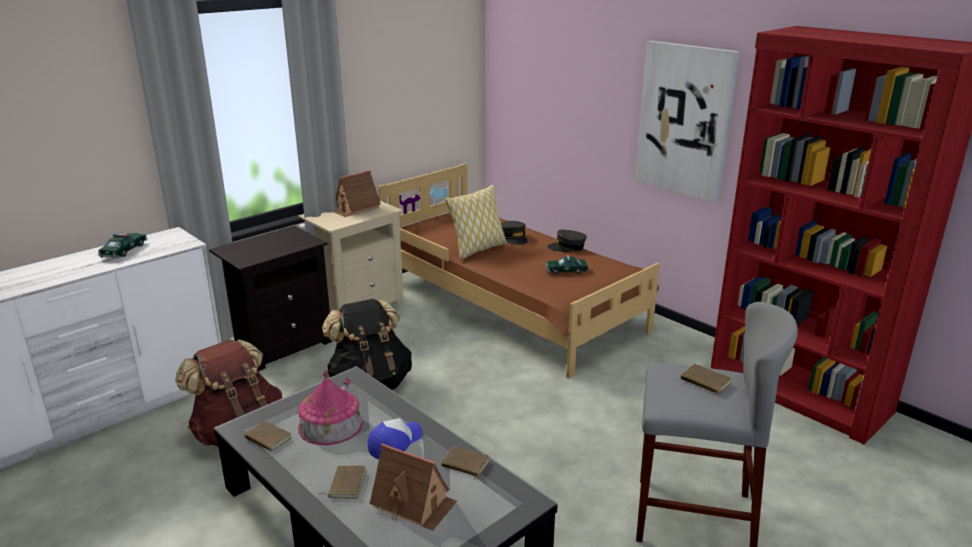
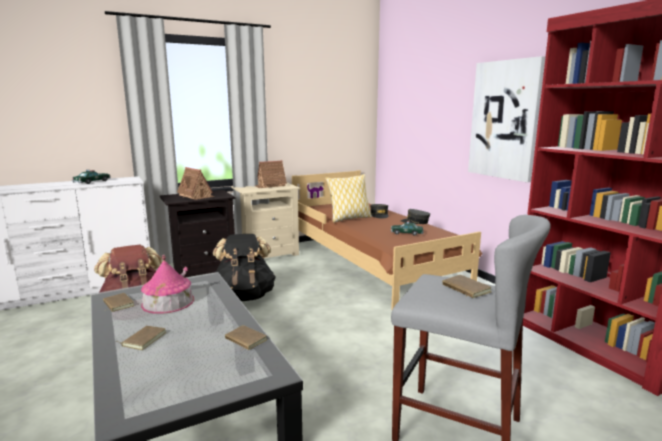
camera: 15 degrees right, 10 degrees down
(395, 443) = (203, 318): cap -> none
(414, 504) = (181, 360): toy house -> toy house (196, 196)

